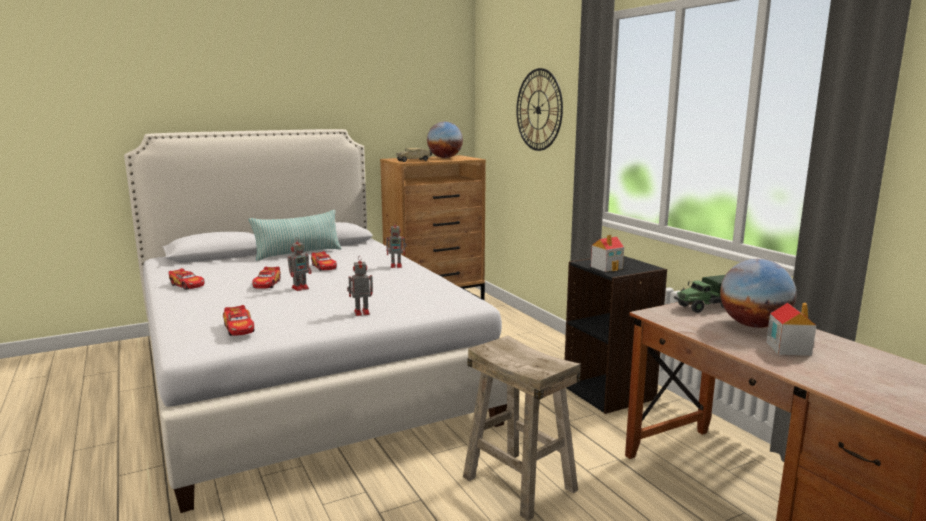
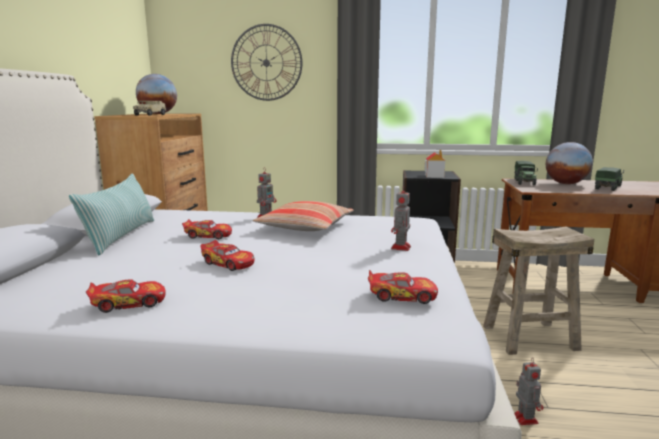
camera: 55 degrees left, 0 degrees up
(301, 288) = (277, 253): toy robot -> toy robot (524, 418)
(383, 280) = (305, 227): none -> pillow
(788, 348) = (608, 187): toy house -> toy truck

